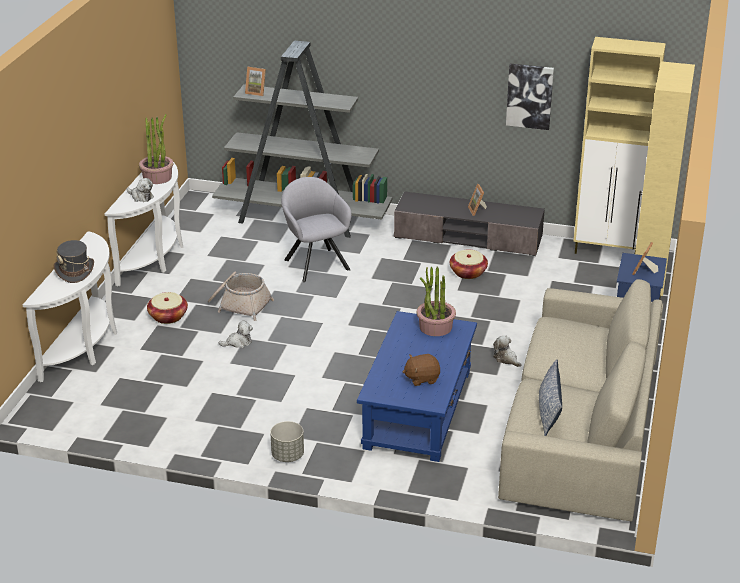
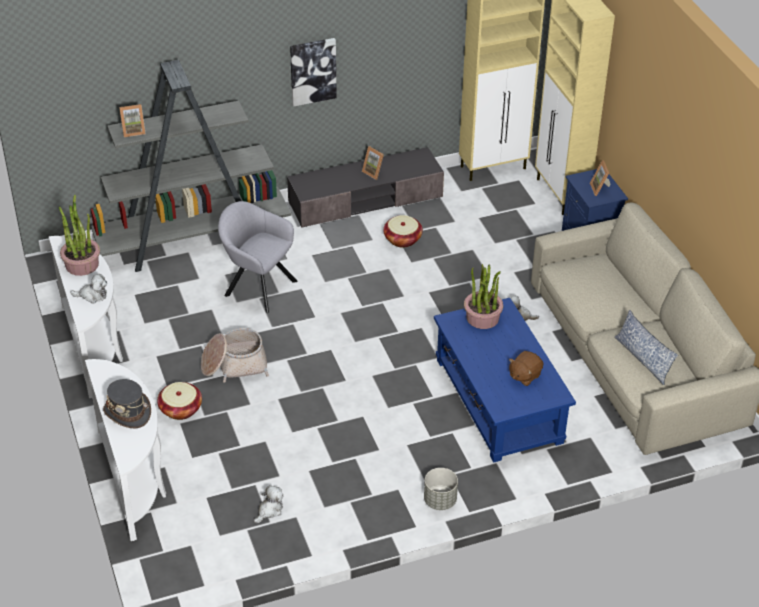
camera: 35 degrees left, 10 degrees up
(238, 342) = (277, 406): plush toy -> plush toy (269, 510)
(529, 96) = (407, 46): picture -> picture (313, 71)

